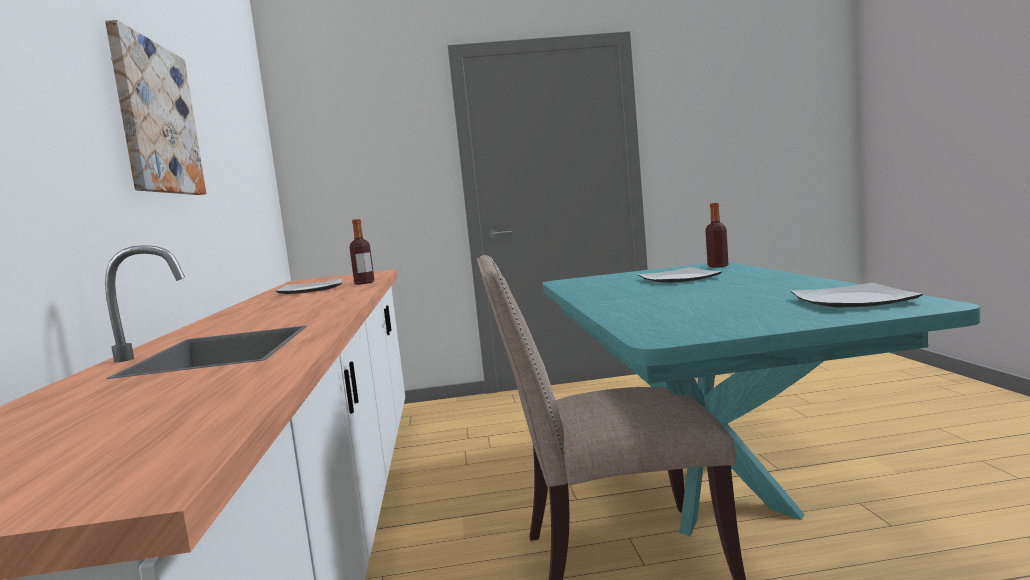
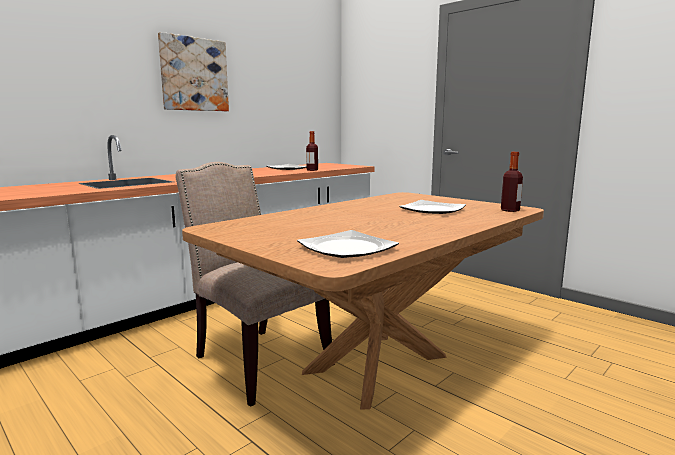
camera: 50 degrees right, 5 degrees up
(707, 484) = (378, 364): turquoise dining table -> brown dining table

